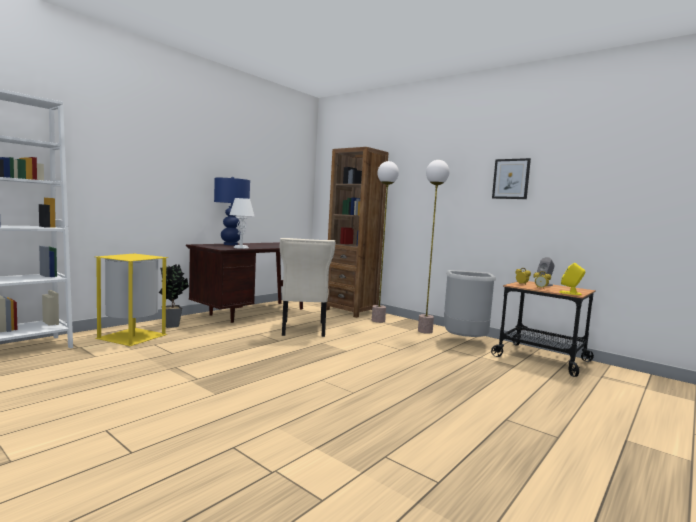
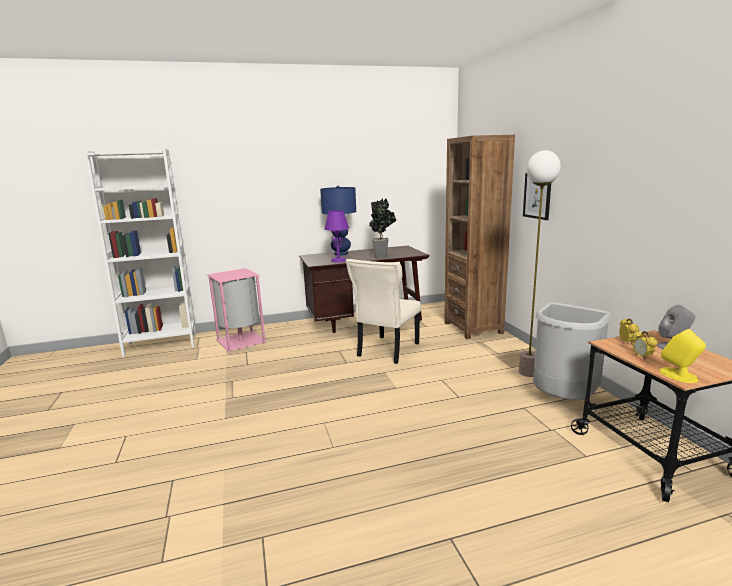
camera: 35 degrees right, 10 degrees up
(132, 336) = (241, 340): yellow trash can -> pink trash can
(172, 325) = (283, 330): potted plant -> potted plant (382, 256)
(241, 247) = (338, 260): white table lamp -> purple table lamp
(378, 320) = (487, 347): floor lamp -> none
(511, 179) = (655, 172): picture -> picture (537, 195)

